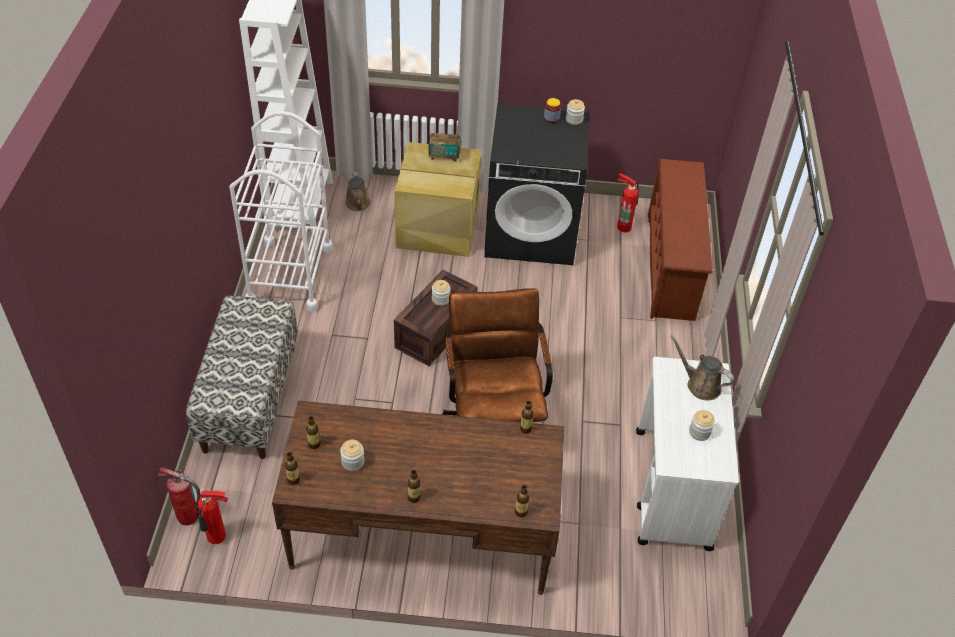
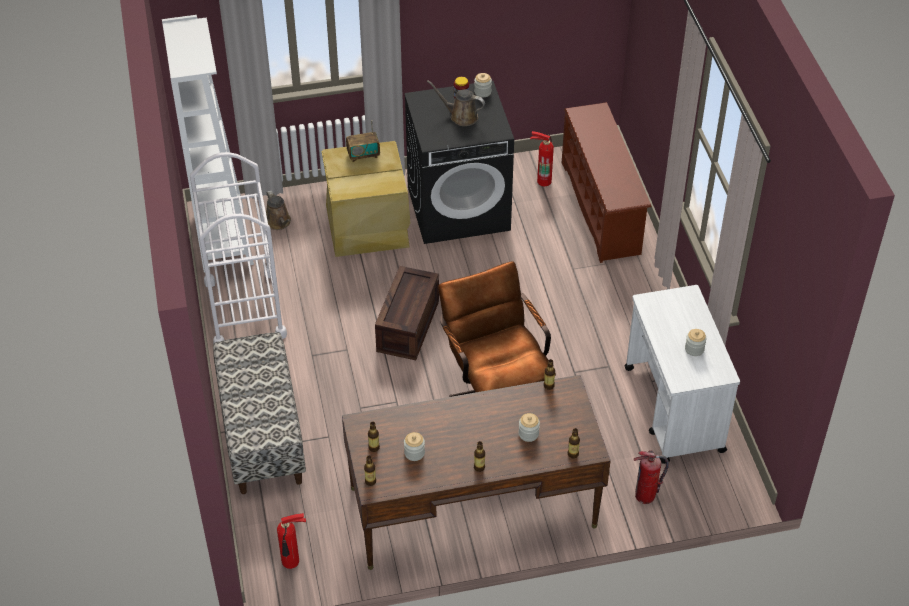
camera: 15 degrees left, 0 degrees up
(188, 516) = (256, 552): fire extinguisher -> fire extinguisher (645, 496)
(440, 299) = (409, 294): jar -> jar (528, 434)
(700, 385) = (681, 309): brown watering can -> brown watering can (461, 116)

